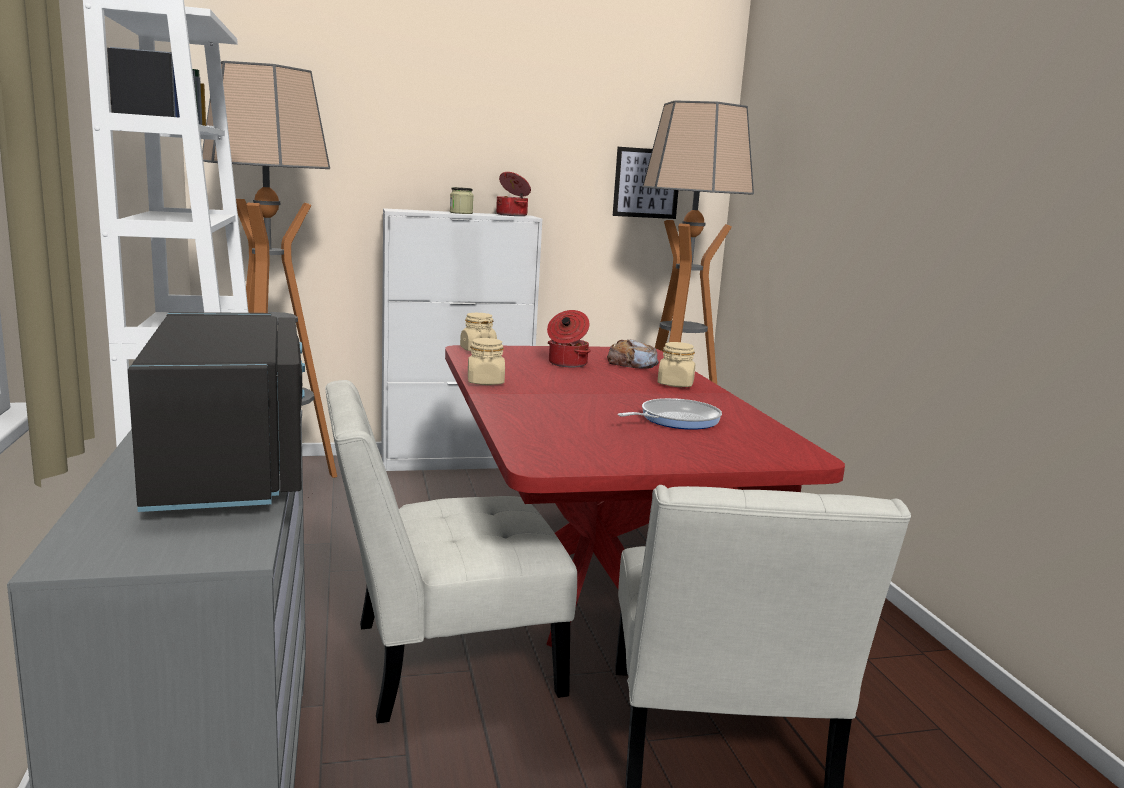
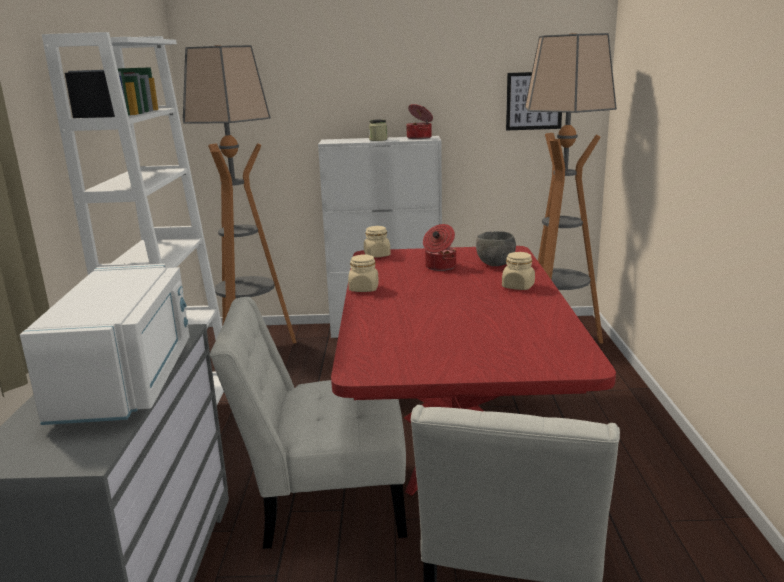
camera: 15 degrees right, 5 degrees up
(232, 467) = (129, 380): black microwave -> white microwave
(632, 363) = (494, 264): bread -> grey bowl
(675, 420) = (494, 326): frying pan -> none

